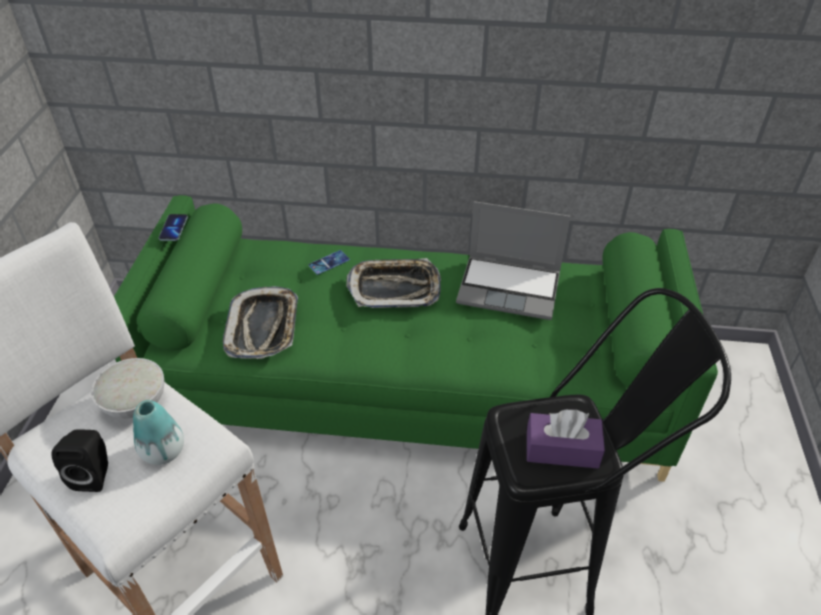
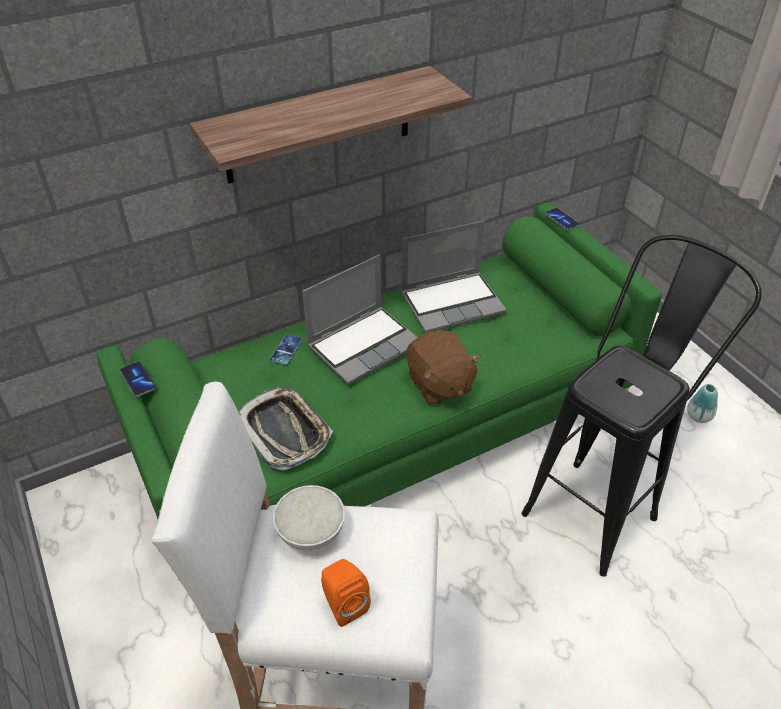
camera: 35 degrees left, 0 degrees up
(95, 474) = (343, 604): black speaker -> orange speaker
(163, 451) = (380, 552): vase -> vase (698, 416)
(394, 288) = (364, 345): tray -> laptop
(406, 56) = (318, 125): none -> shelf
(426, 354) = (439, 384): none -> brown plush toy
(562, 449) = (640, 389): purple tissue box -> none
(675, 252) = (562, 220): none -> phone

